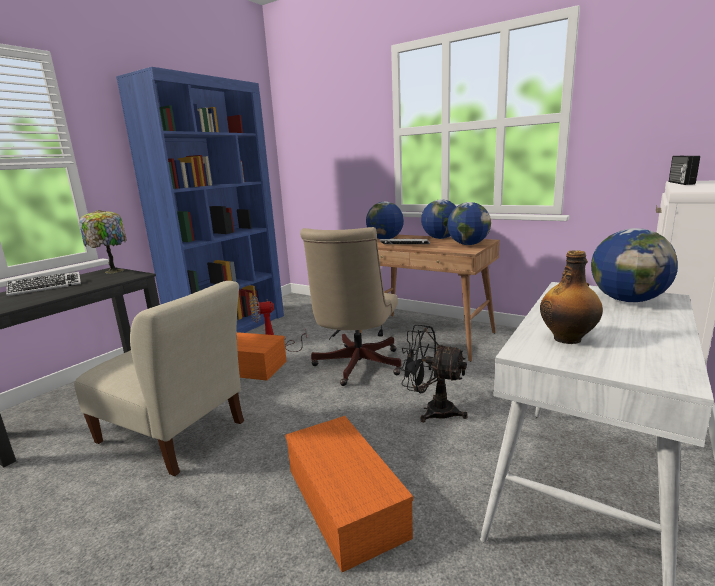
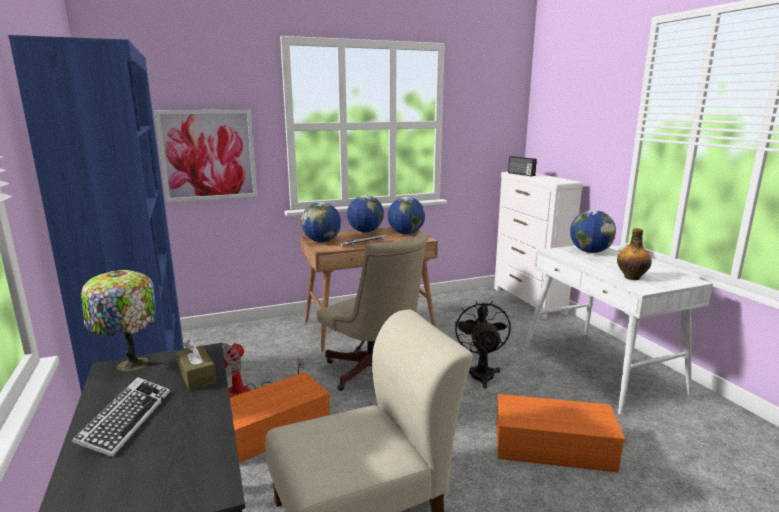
camera: 55 degrees left, 0 degrees up
(103, 282) = (197, 376): none -> brown tissue box
(338, 160) = (208, 155): none -> picture
(432, 410) = (481, 373): black fan -> black fan turned 120 degrees clockwise

